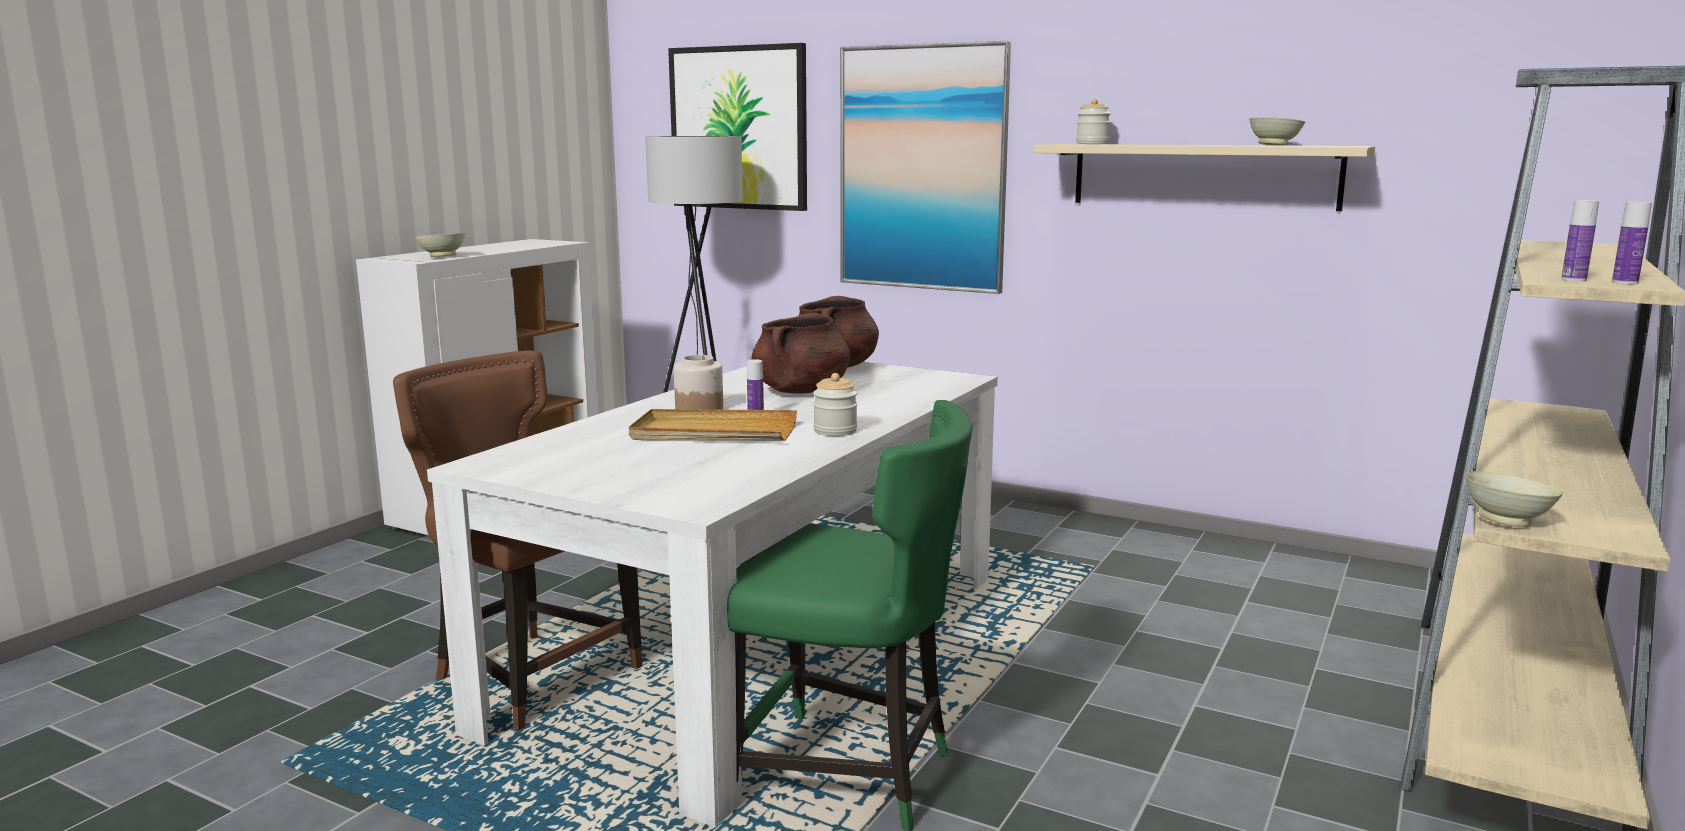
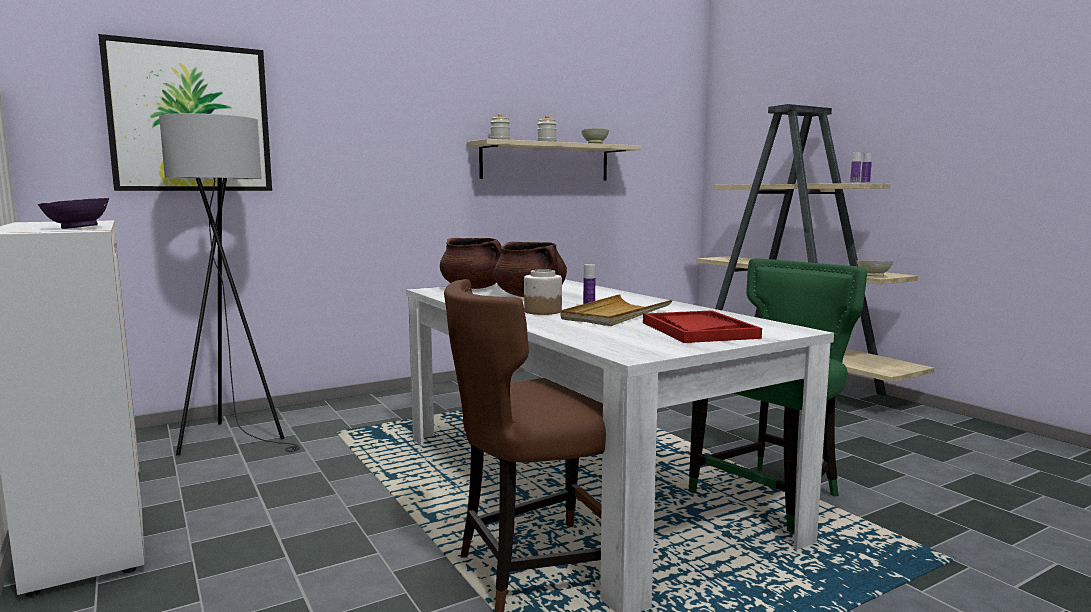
camera: 60 degrees left, 5 degrees down
(443, 256) = (77, 228): beige bowl -> purple bowl
(646, 470) = (698, 330): none -> red tray
(835, 431) = (646, 302): jar -> jar (546, 142)
(922, 168) = (373, 156): picture -> none

